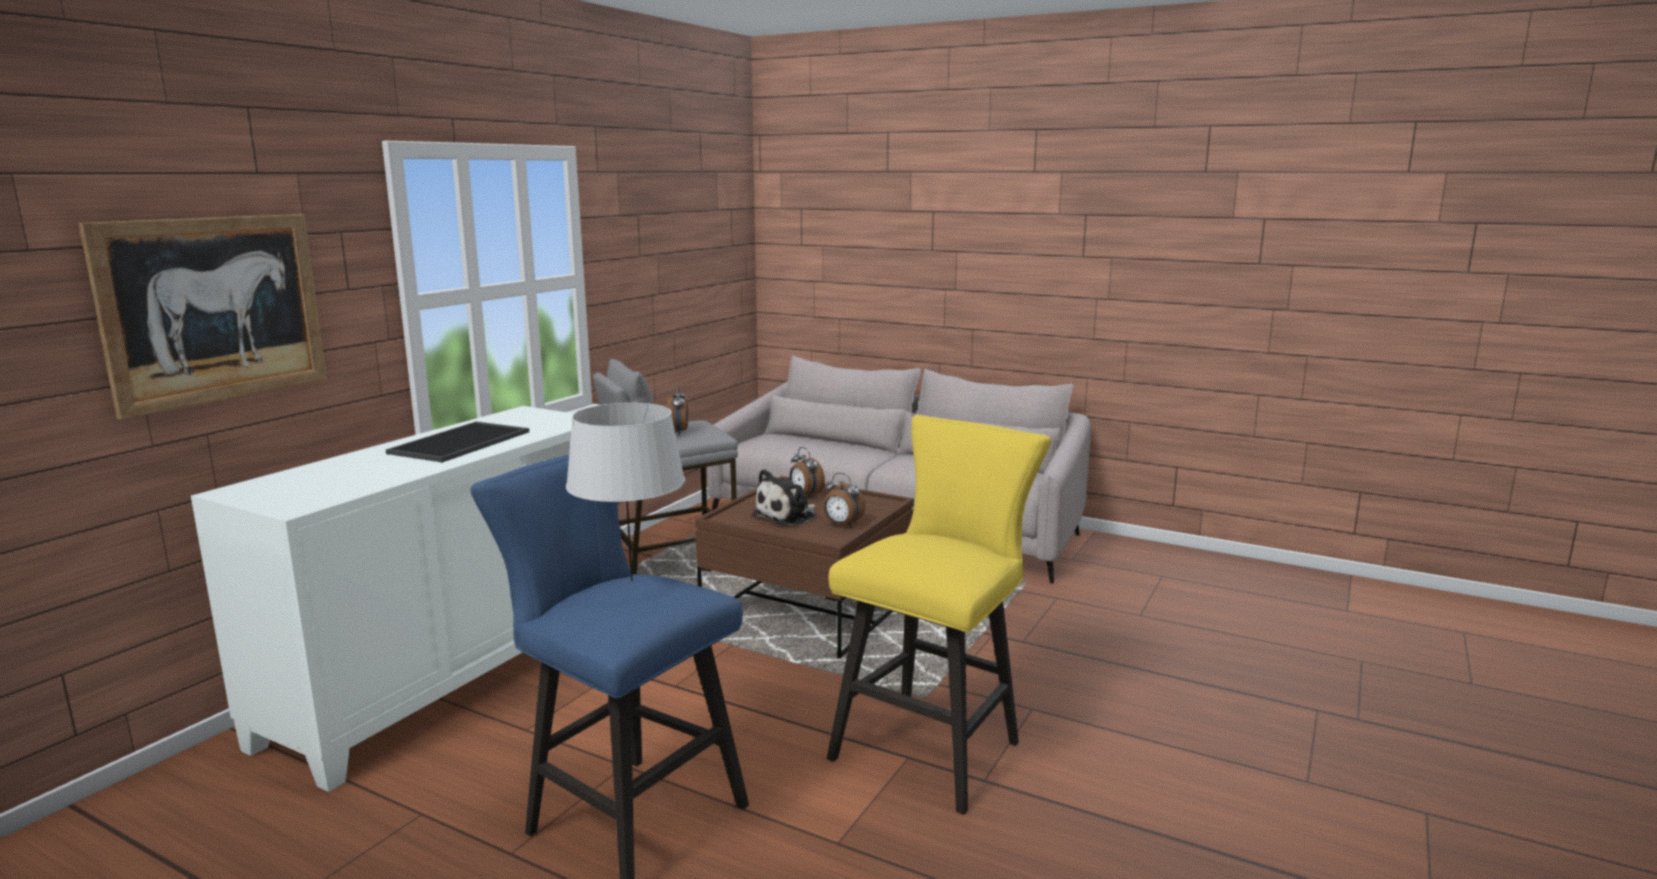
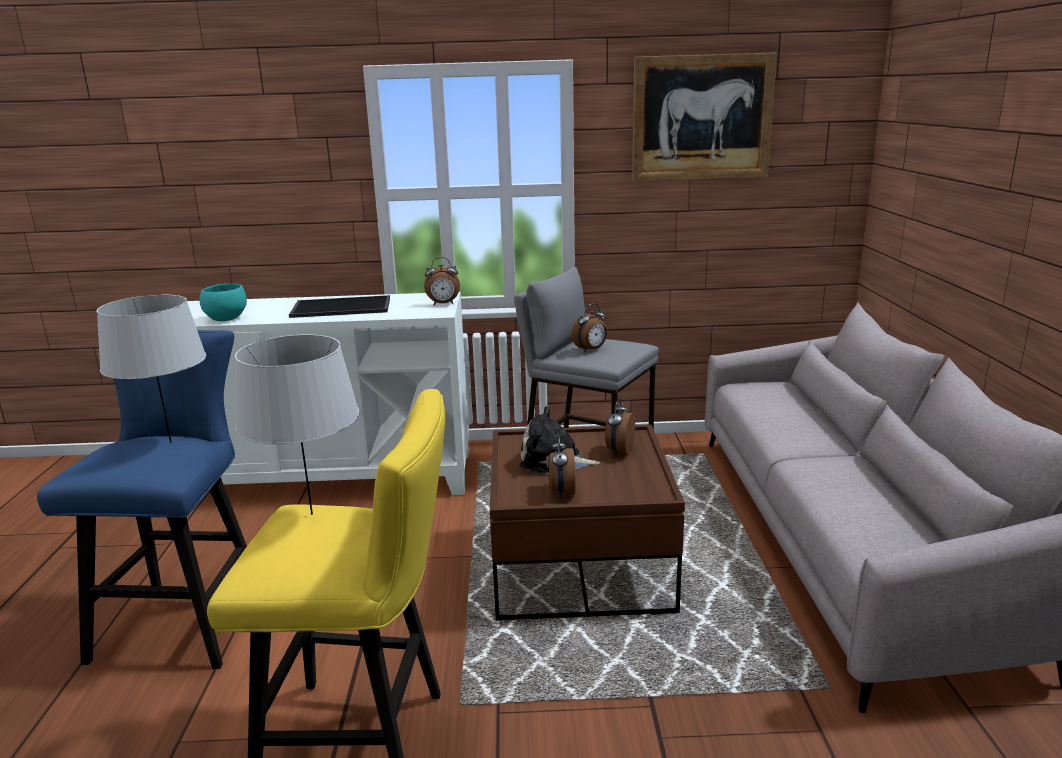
camera: 60 degrees right, 5 degrees up
(214, 309) = (230, 186): picture -> picture (702, 118)
(364, 485) = (225, 319): none -> turquoise bowl
(555, 415) = (443, 304): none -> alarm clock
(893, 546) = (311, 514): none -> grey table lamp

